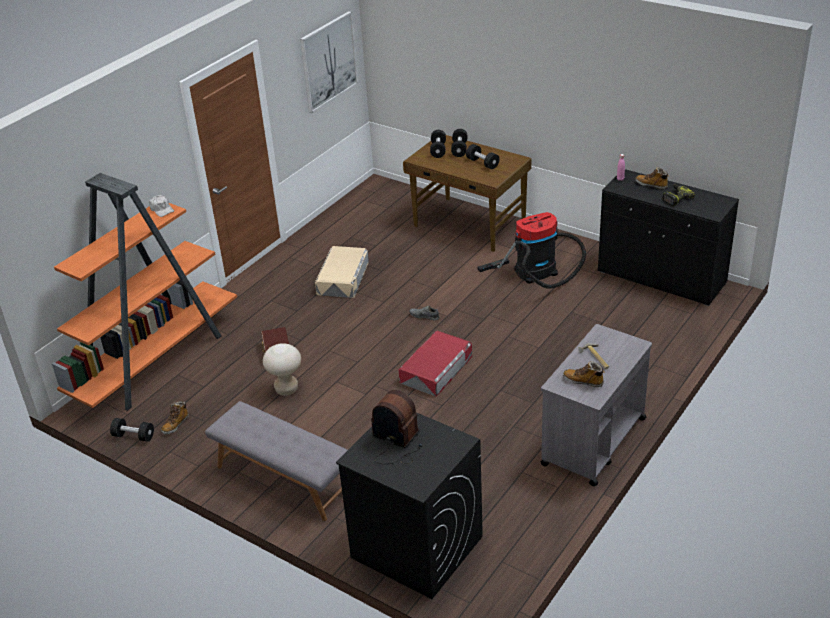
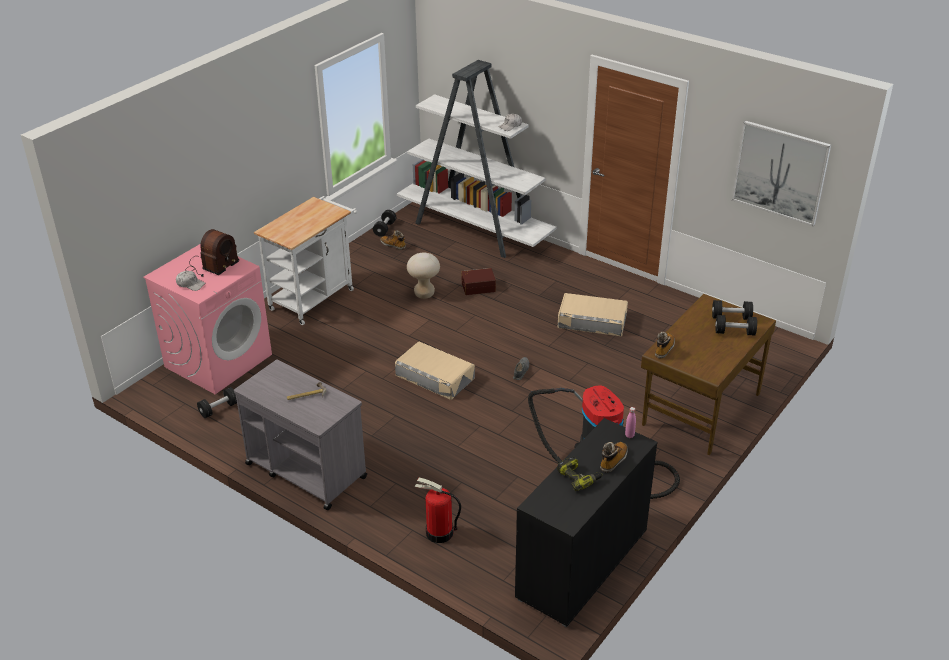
camera: 90 degrees right, 0 degrees up
(157, 361) = (475, 230): orange bookcase -> white bookcase
(283, 479) = (315, 297): grey bench -> white cart
(415, 547) = (218, 360): black washing machine -> pink washing machine
(436, 369) = (435, 376): red storage box -> beige storage box
(439, 453) = (190, 284): none -> white cap
(482, 163) = (700, 348): black dumbbell -> black dumbbell (219, 409)
(583, 381) = (275, 384): boot -> boot (664, 349)
(651, 349) = (439, 533): none -> fire extinguisher

